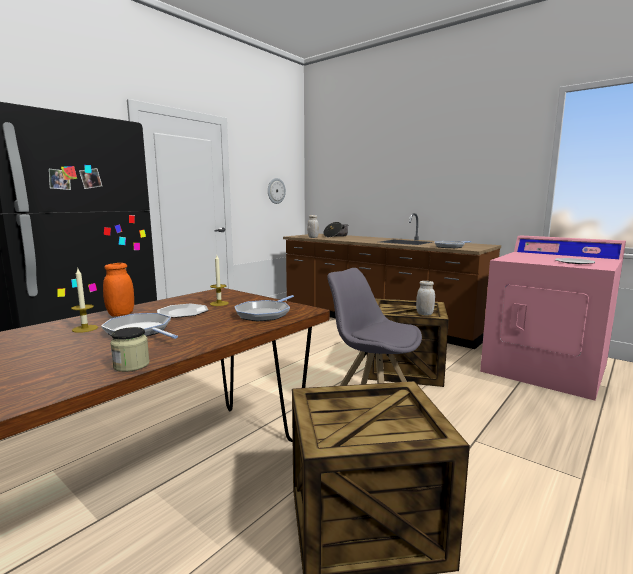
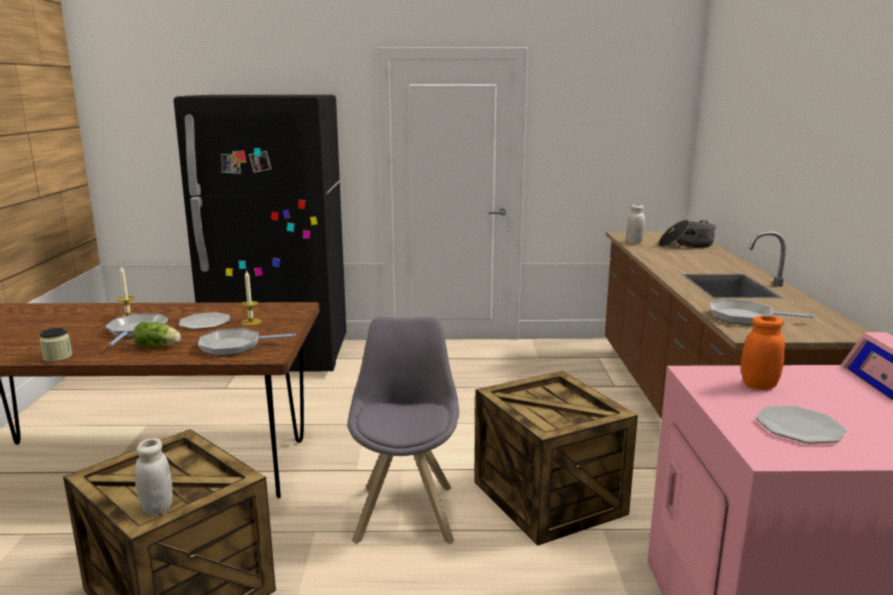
camera: 50 degrees right, 5 degrees up
(121, 314) = (177, 310): orange jar -> orange jar (759, 385)
(207, 330) = (159, 347): none -> lettuce
(276, 191) = (621, 153): wall clock -> none
(424, 314) = (557, 421): white jar -> white jar (157, 507)

